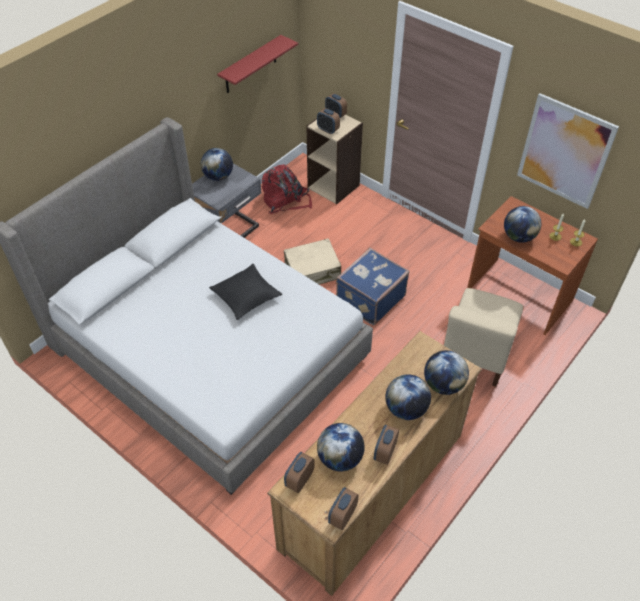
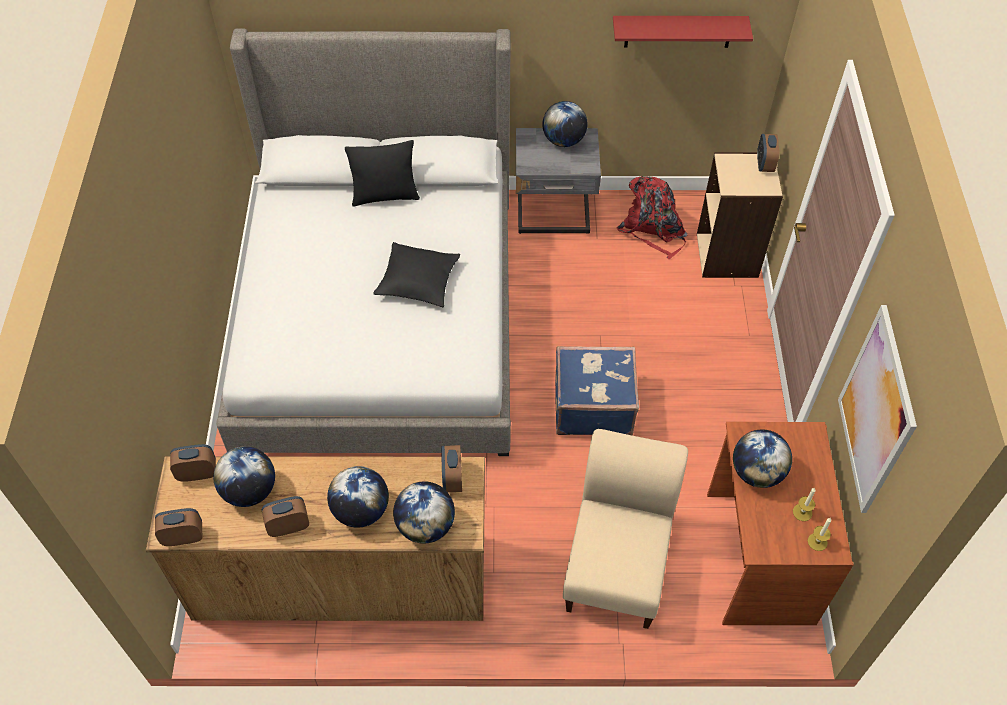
camera: 50 degrees right, 5 degrees up
(164, 272) = (385, 196): none -> black pillow
(313, 271) = (577, 325): beige suitcase -> none
(328, 130) = (730, 175): alarm clock -> alarm clock (452, 479)
(475, 353) = (617, 564): beige chair -> beige chair turned 120 degrees clockwise

